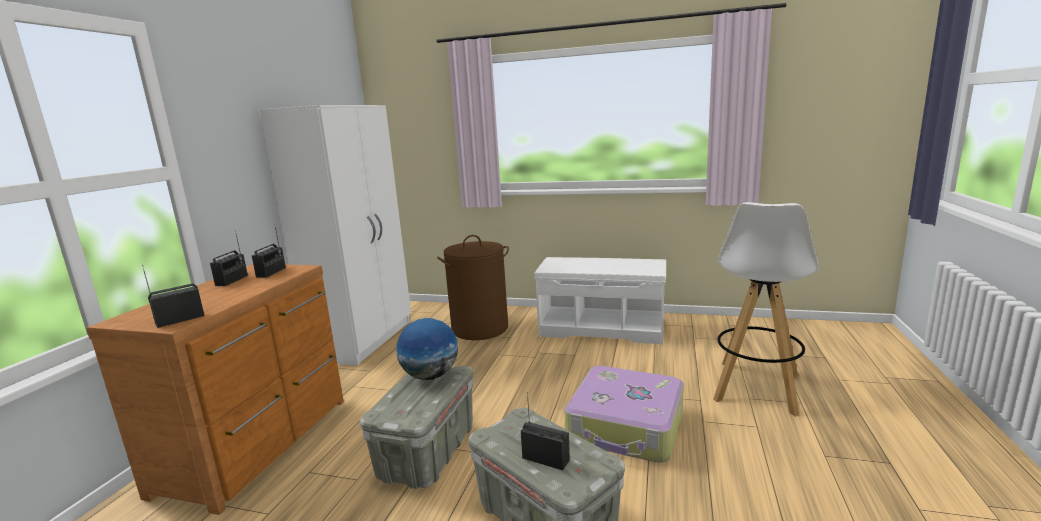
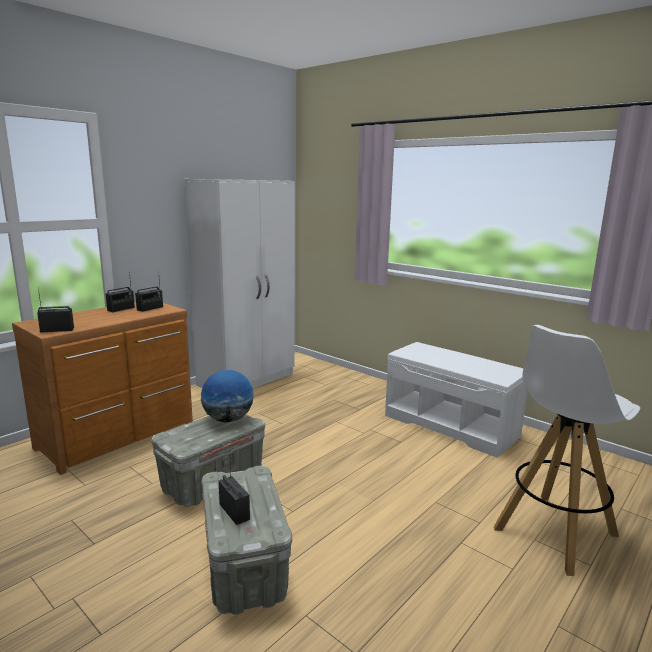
camera: 25 degrees right, 0 degrees up
(480, 328) = (342, 394): brown laundry basket -> none
(626, 427) = (383, 520): suitcase -> none

